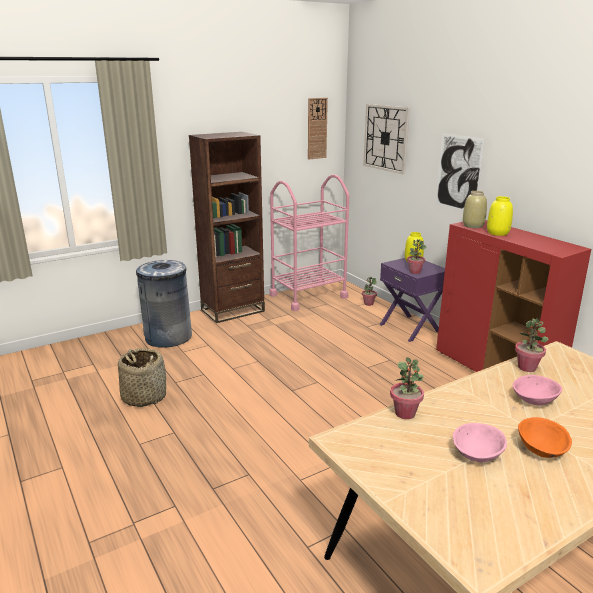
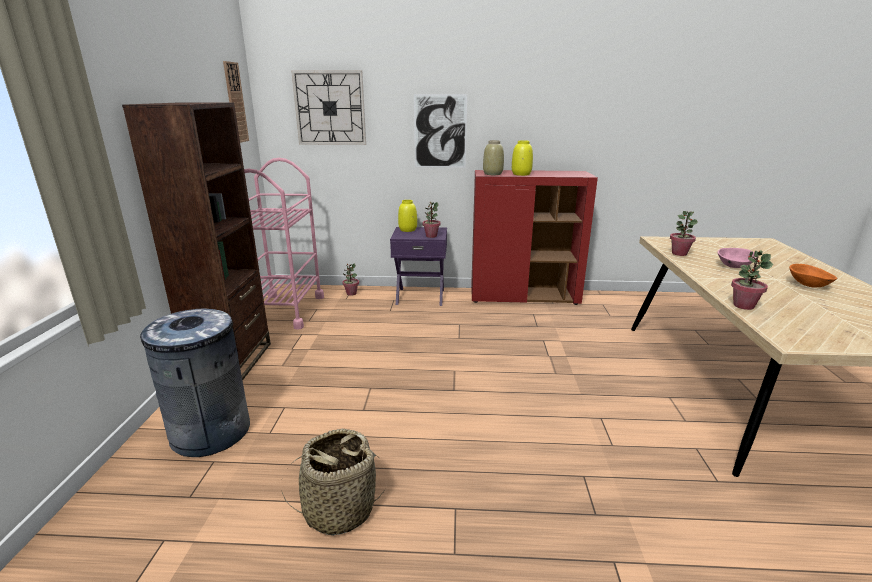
camera: 55 degrees left, 0 degrees up
(477, 455) = (816, 303): pink bowl -> none

